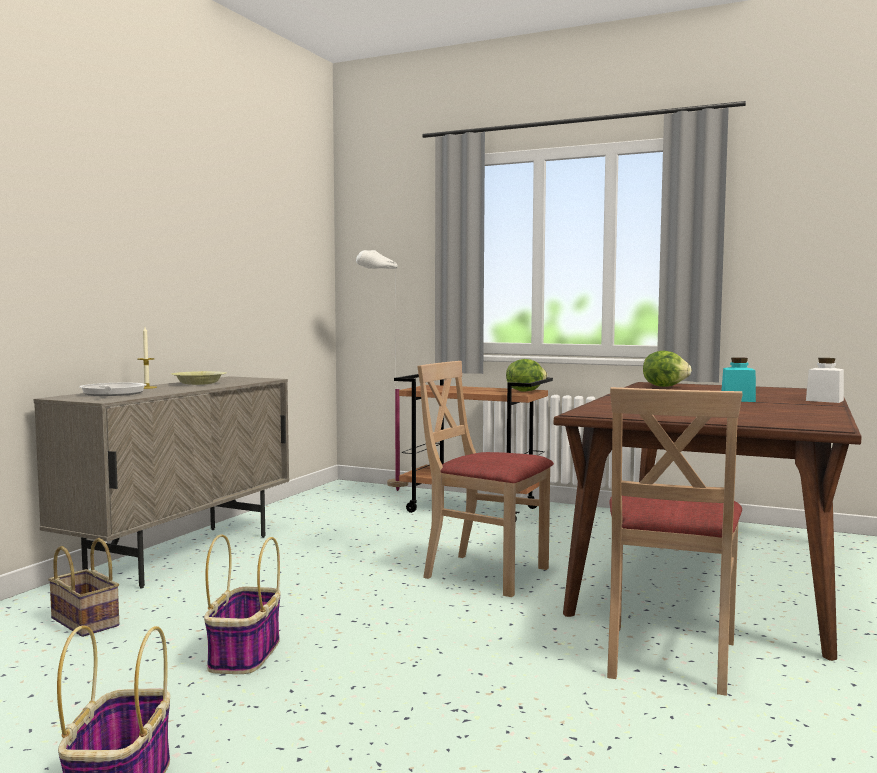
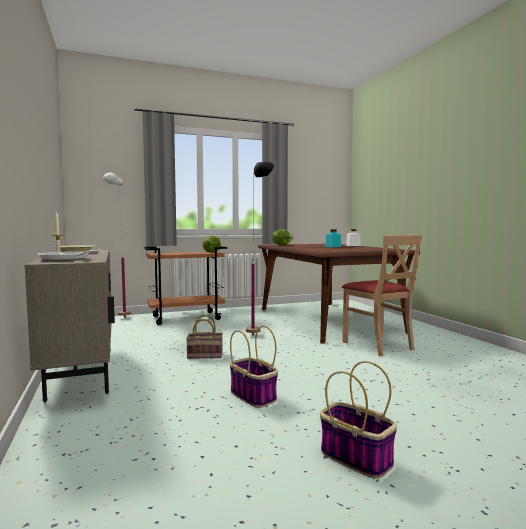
camera: 45 degrees left, 0 degrees up
(87, 622) = (125, 418): basket -> basket (206, 355)
(486, 573) = (259, 338): beige chair -> black floor lamp

